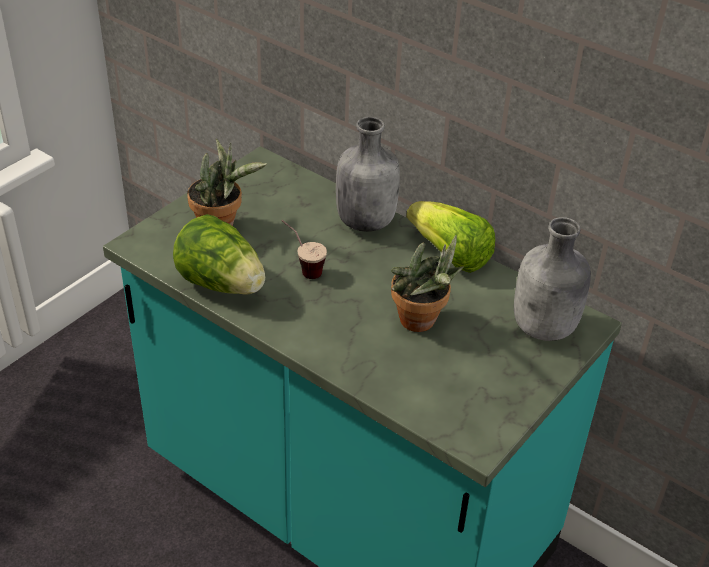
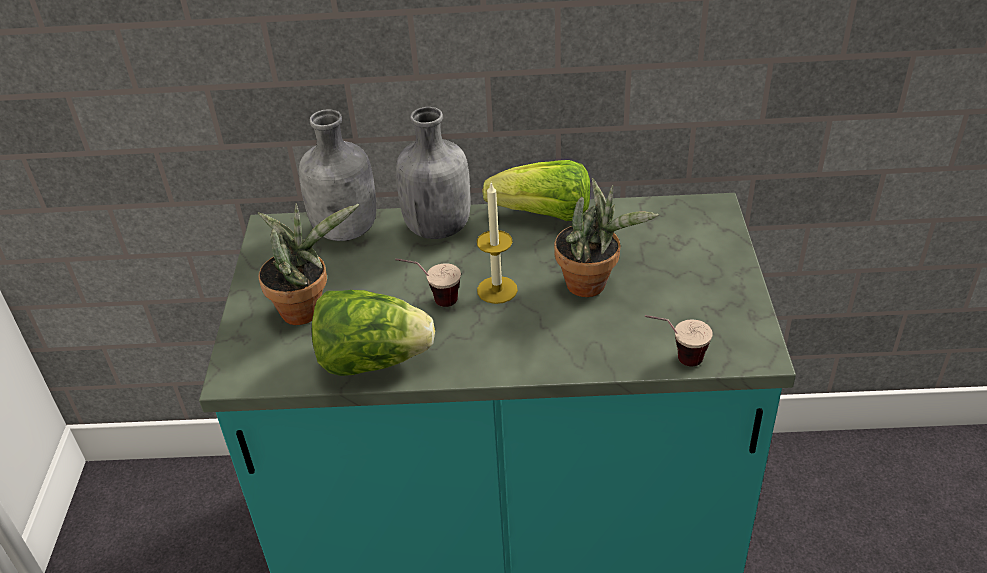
camera: 35 degrees left, 0 degrees up
(352, 287) = (497, 290): none -> candle
(413, 408) = (675, 359): none -> cup
(545, 328) = (689, 230): grey bottle -> grey bottle (347, 230)

